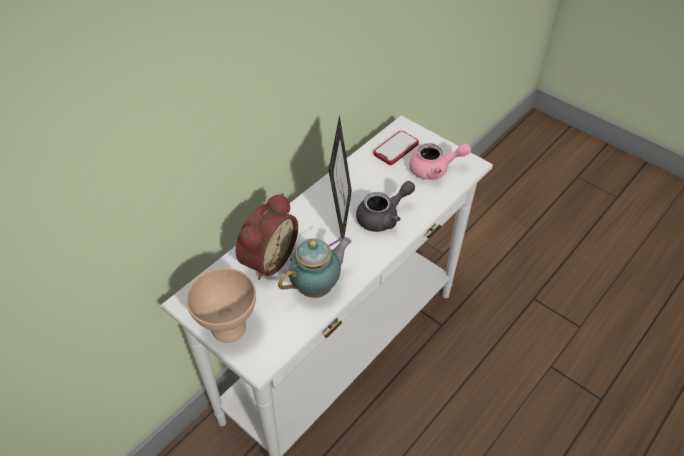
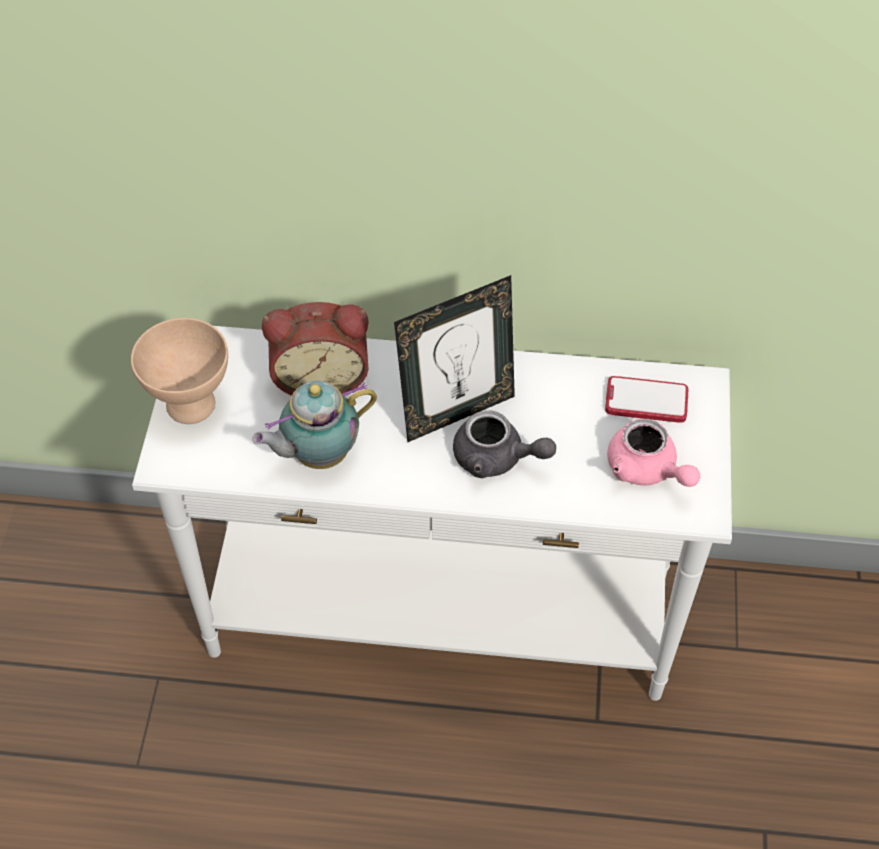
camera: 55 degrees right, 5 degrees up
(317, 287) = (318, 455): teapot -> teapot turned 135 degrees clockwise

